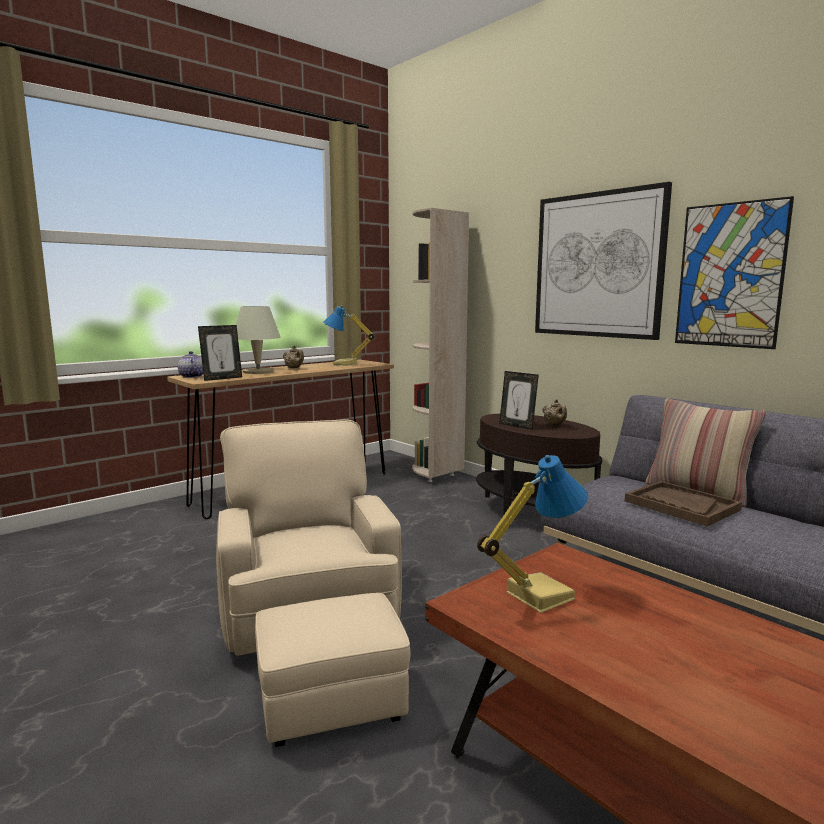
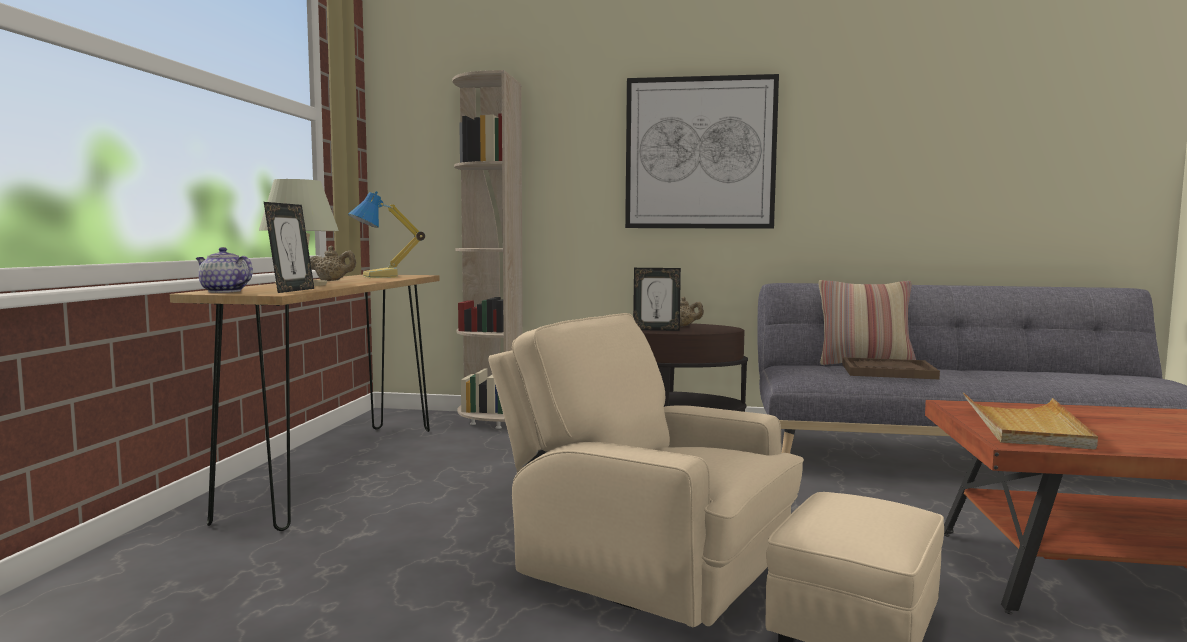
camera: 40 degrees left, 5 degrees down
(537, 594) = (1025, 426): table lamp -> beige tray
(730, 275) = (839, 165): picture -> none

